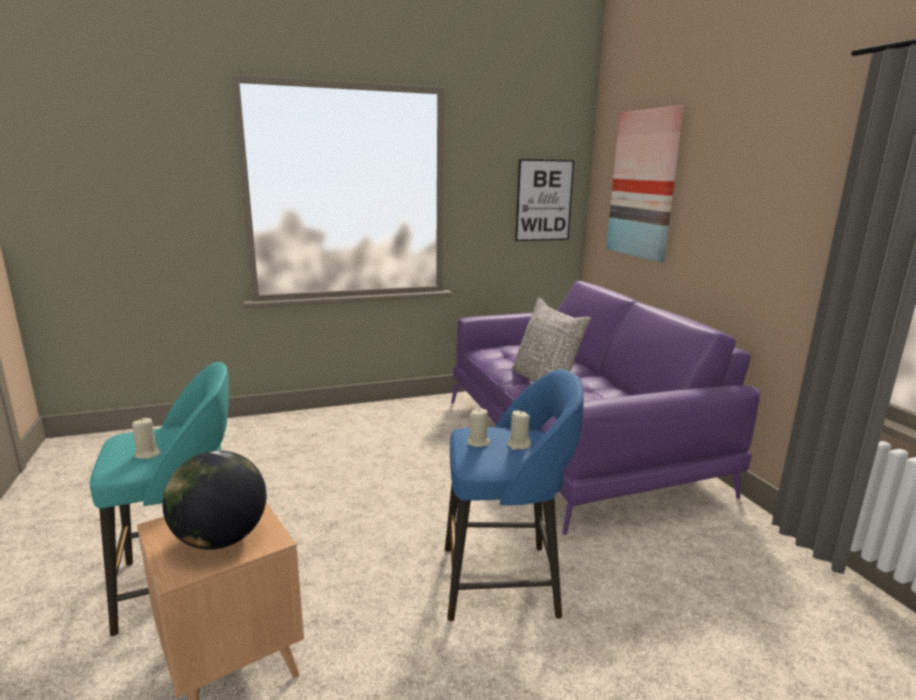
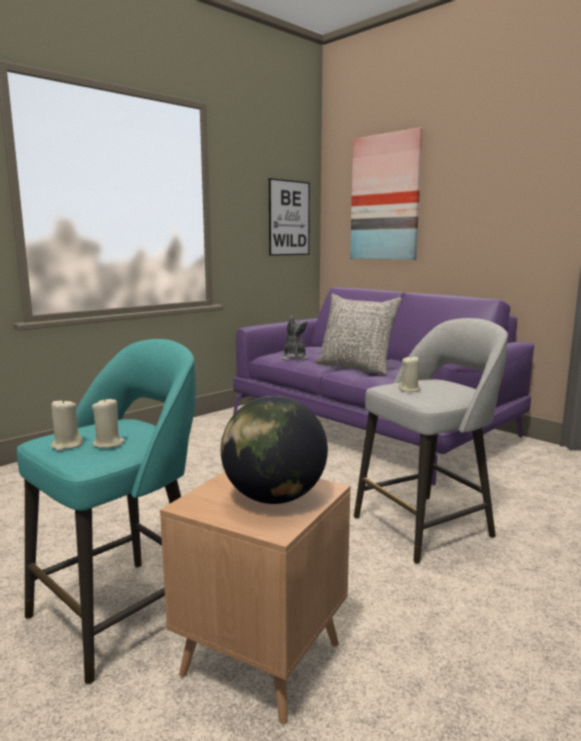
camera: 25 degrees left, 5 degrees down
(500, 359) = (294, 358): none -> plush toy
(503, 581) = (426, 526): blue stool -> grey stool
(518, 445) = (442, 386): beige candle -> beige candle (66, 445)

